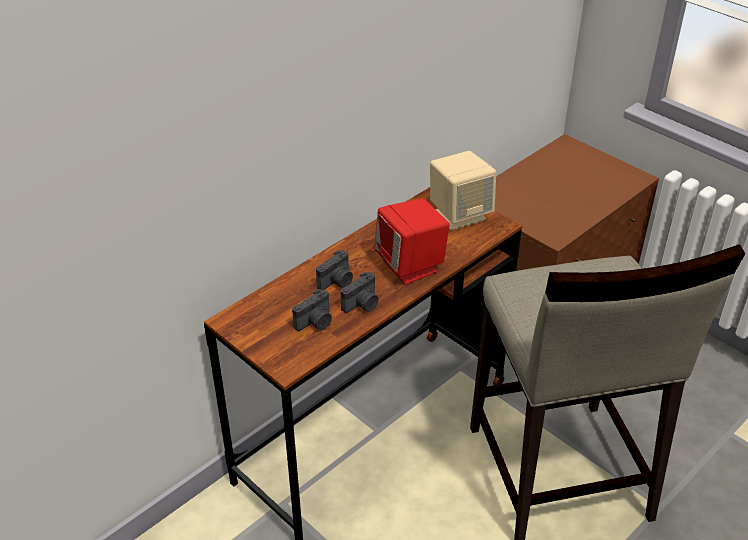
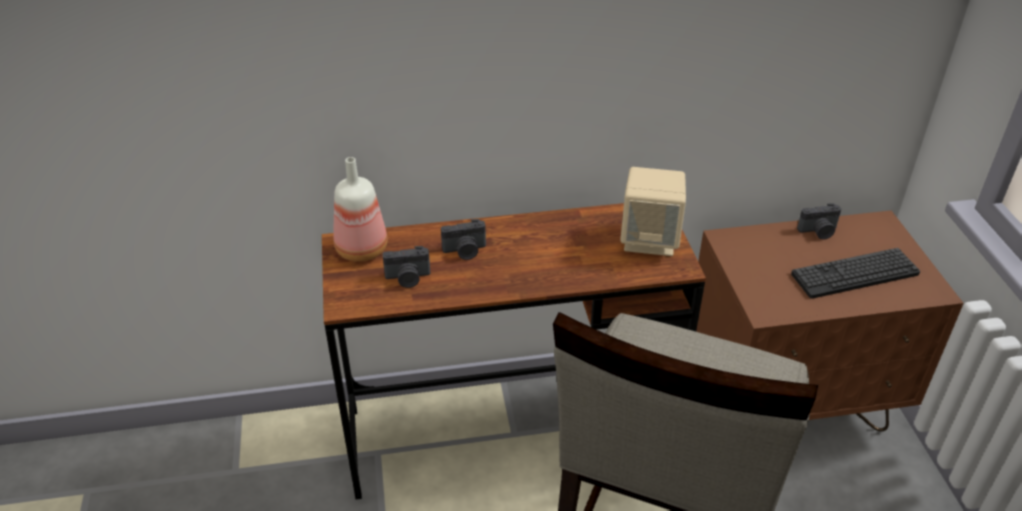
camera: 35 degrees right, 0 degrees up
(254, 318) = (362, 250): none -> bottle
(362, 304) = (465, 282): camera -> camera (818, 231)
(411, 266) = (548, 267): red speaker -> none
(583, 186) = (855, 274): none -> keyboard

